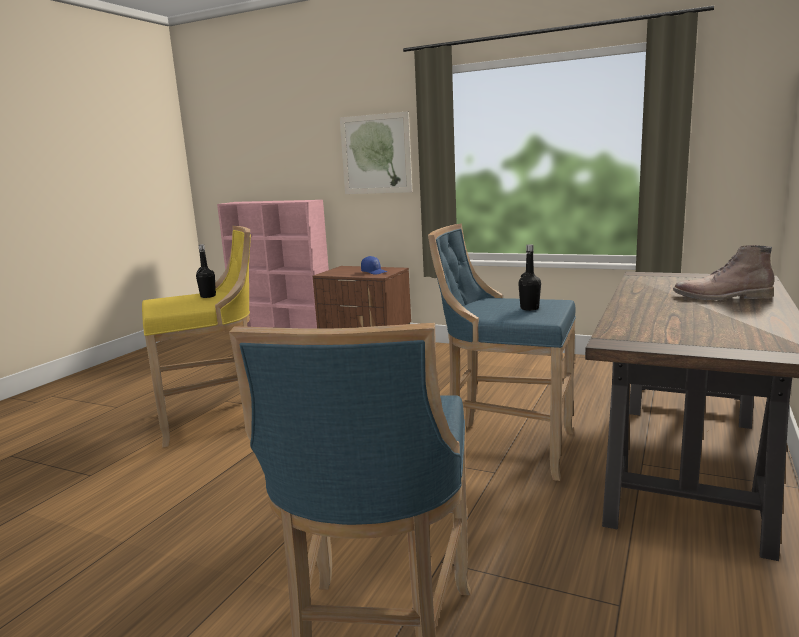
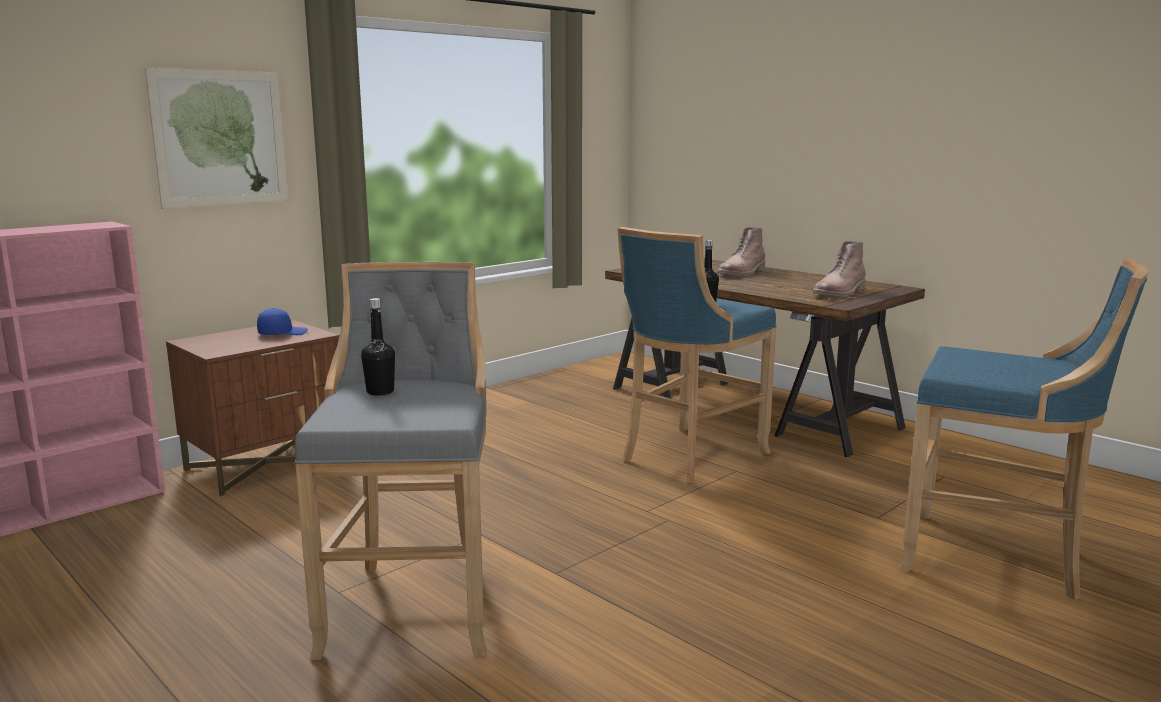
camera: 70 degrees left, 0 degrees up
(215, 419) = (413, 604): yellow stool -> grey stool
(688, 336) = (840, 293): none -> brown boot

